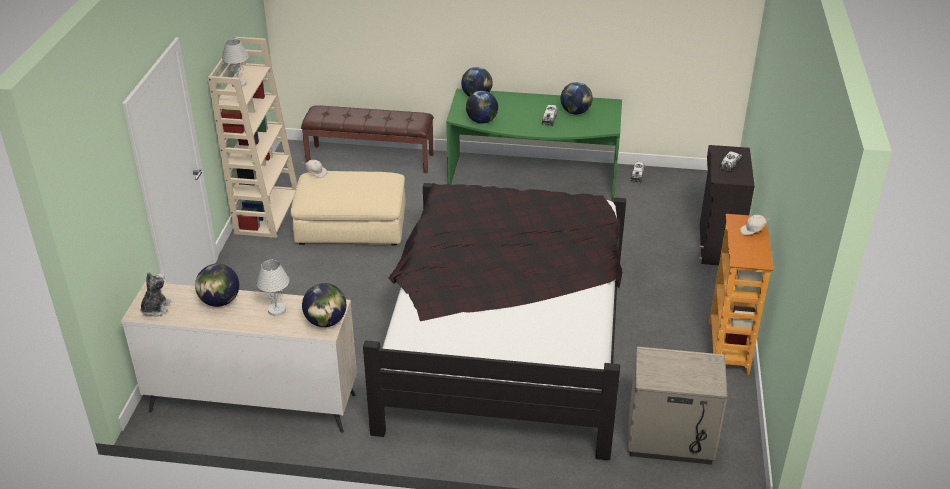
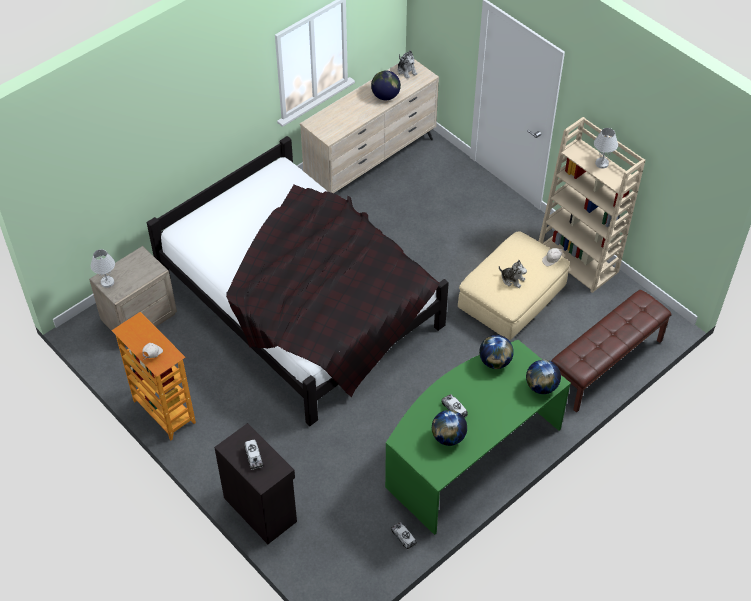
camera: 130 degrees right, 15 degrees up
(277, 310) = (352, 113): white table lamp -> white table lamp (107, 282)
(326, 322) = (319, 127): globe -> none
(363, 182) = (512, 279): none -> plush toy

